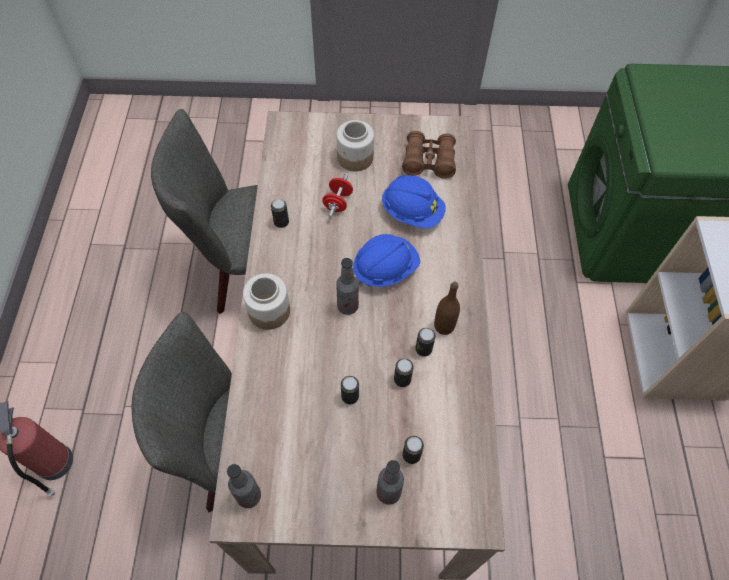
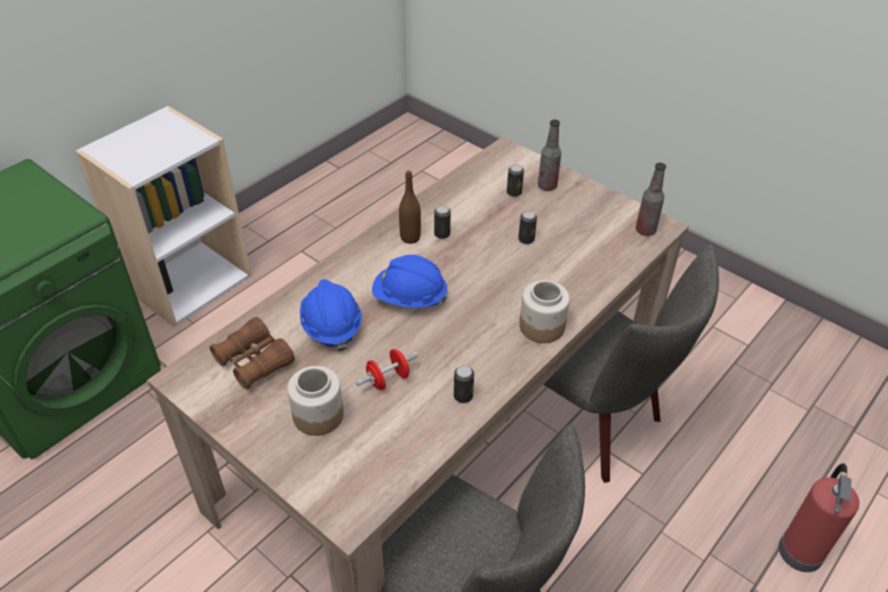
camera: 140 degrees left, 15 degrees down
(347, 306) = (470, 291): bottle -> none
(402, 379) = (477, 228): can -> none

